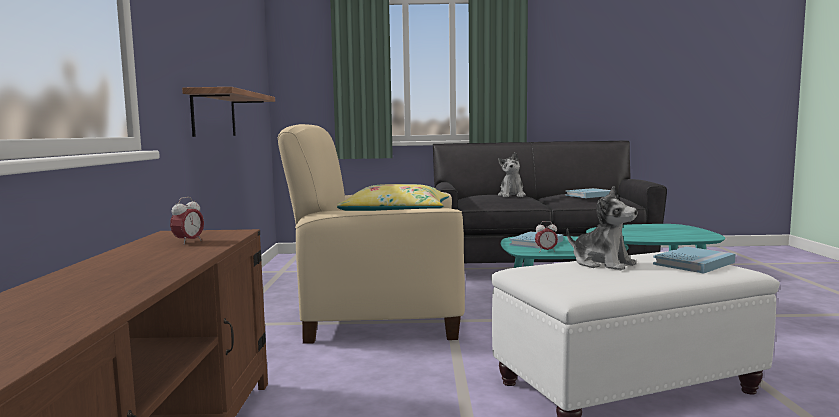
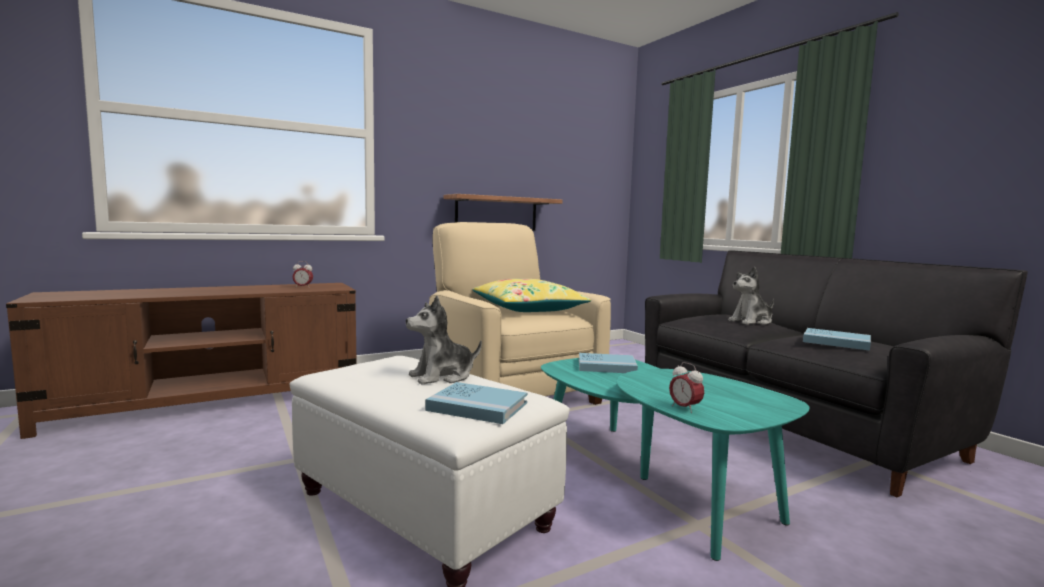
camera: 60 degrees right, 0 degrees up
(546, 251) = (568, 372): alarm clock -> alarm clock (684, 408)
(602, 263) = (442, 376): plush toy -> plush toy turned 45 degrees clockwise

